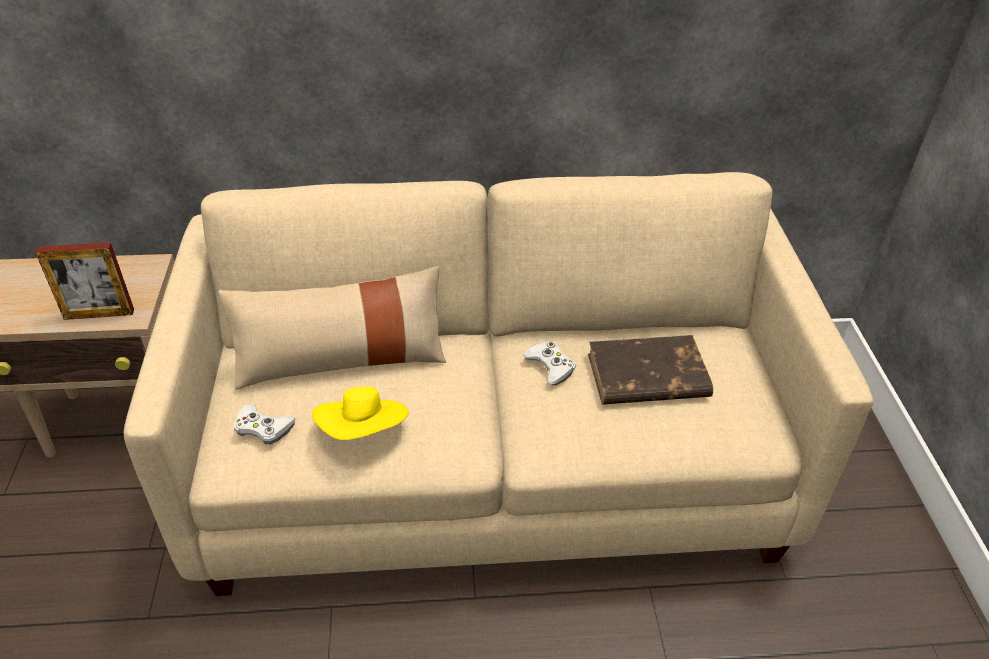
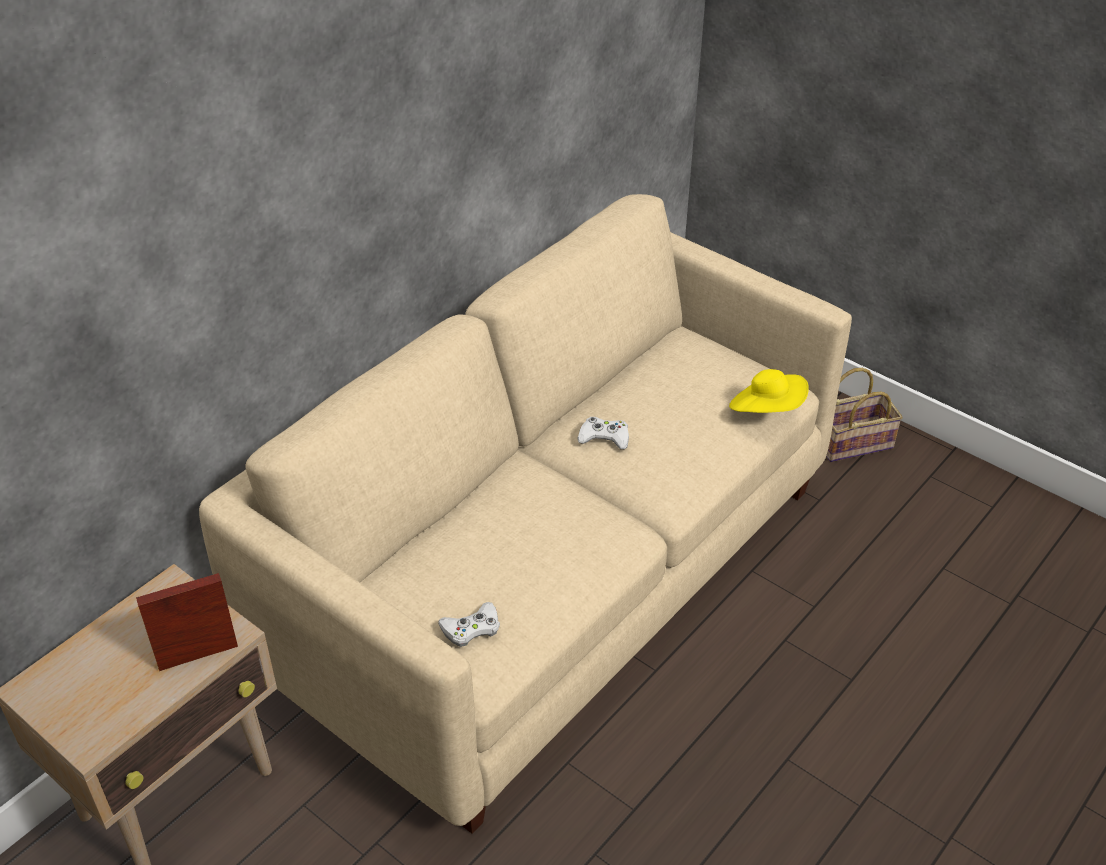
camera: 45 degrees left, 0 degrees up
(99, 314) = (197, 654): picture frame -> picture frame turned 150 degrees counterclockwise
(341, 359) = (450, 540): beige pillow -> none
(364, 431) = (547, 573): yellow hat -> yellow hat (767, 410)
(646, 376) = (673, 400): brown book -> none
(884, 555) = (854, 442): none -> basket

